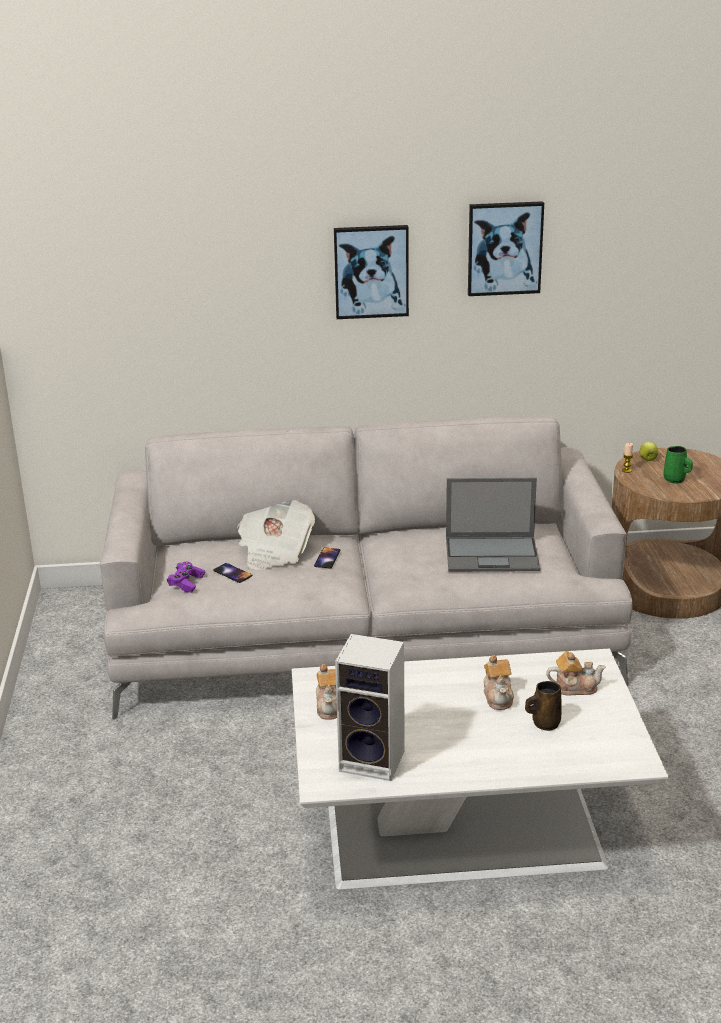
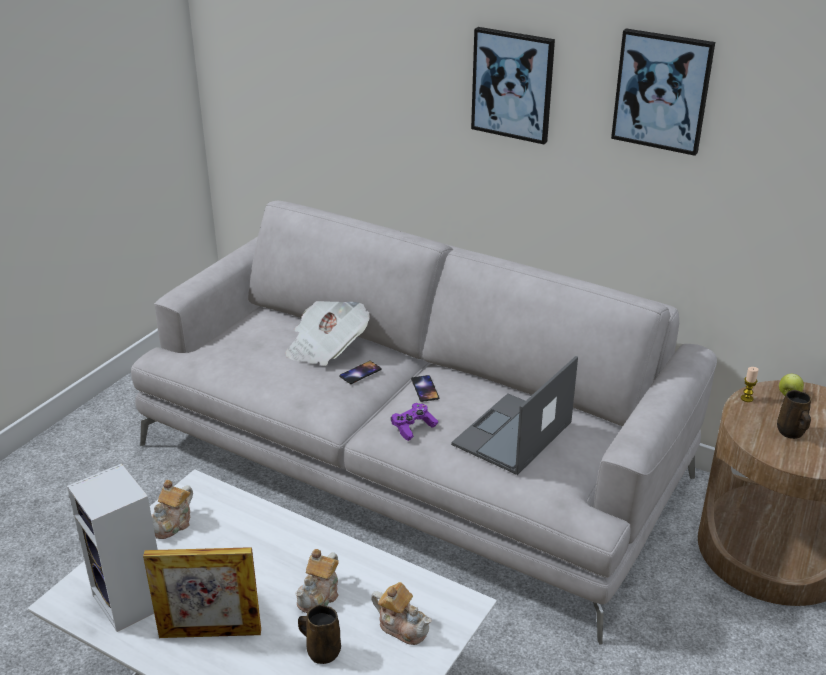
camera: 35 degrees right, 5 degrees up
(186, 583) = (223, 348): purple game controller -> purple game controller (413, 427)
(232, 573) = (268, 354): phone -> phone (425, 389)
(457, 750) = (210, 633): none -> picture frame
(493, 554) = (512, 435): laptop -> laptop turned 90 degrees clockwise
(675, 480) = (791, 432): green mug -> brown mug

